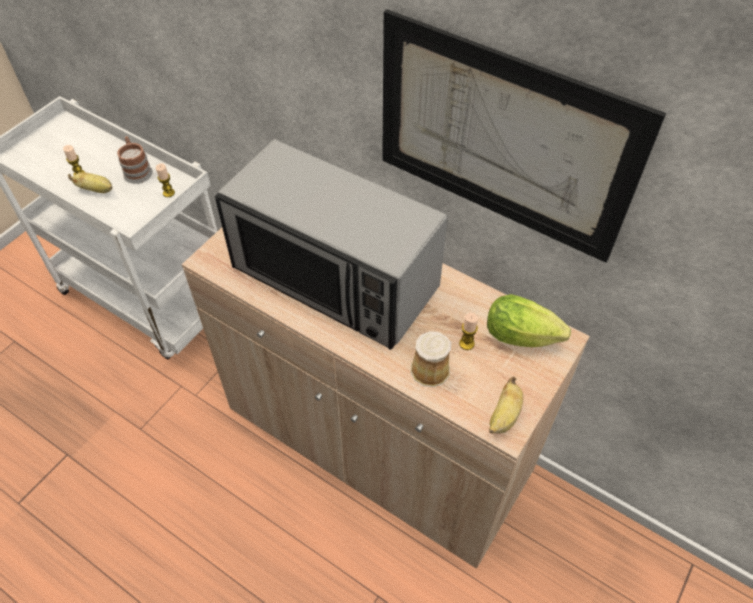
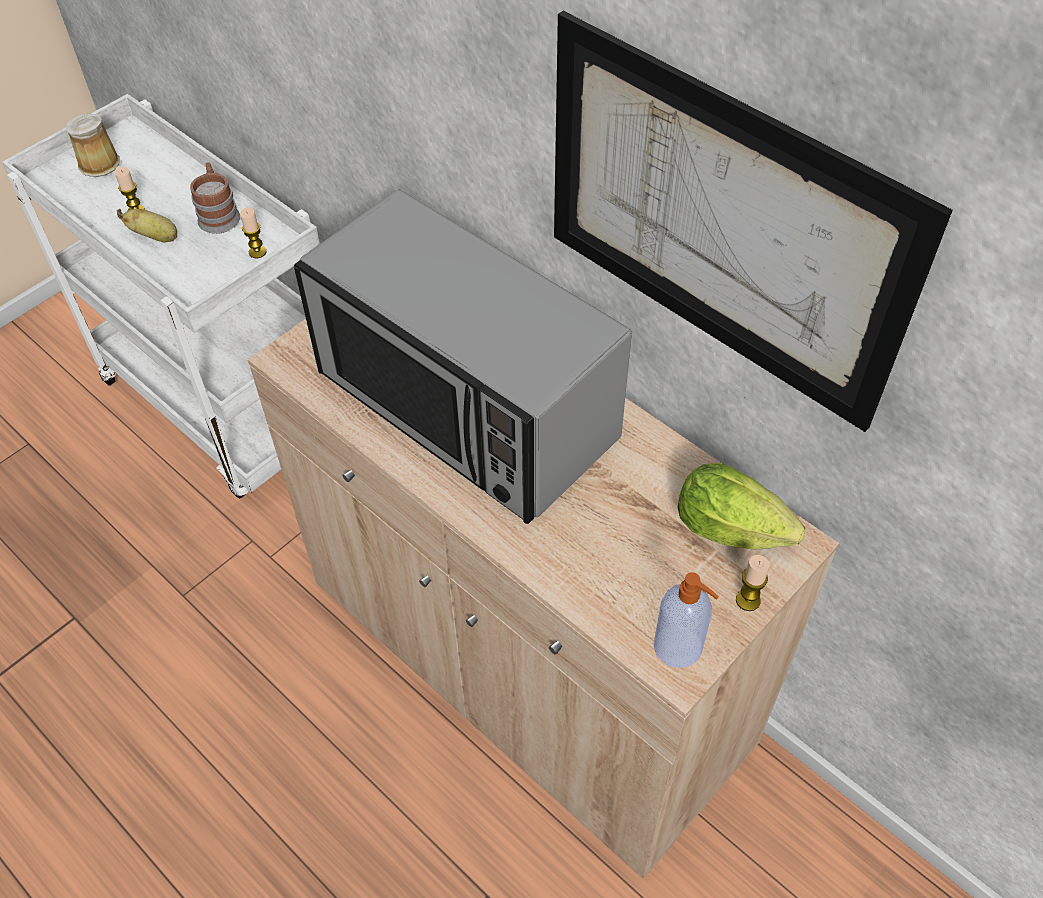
camera: 10 degrees right, 0 degrees up
(429, 368) = (580, 559): mug -> mug (100, 162)
(466, 343) = (644, 530): candle -> candle (748, 600)
(504, 416) = (679, 648): banana -> soap dispenser

